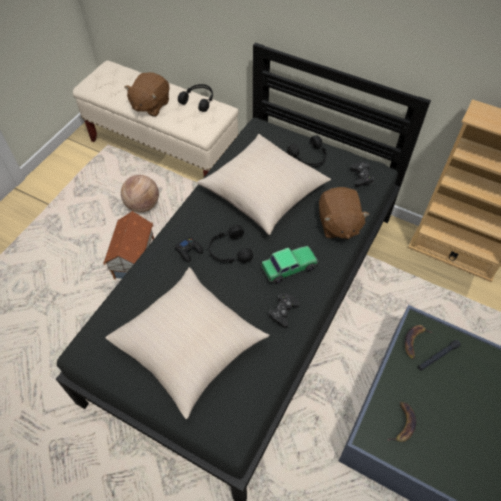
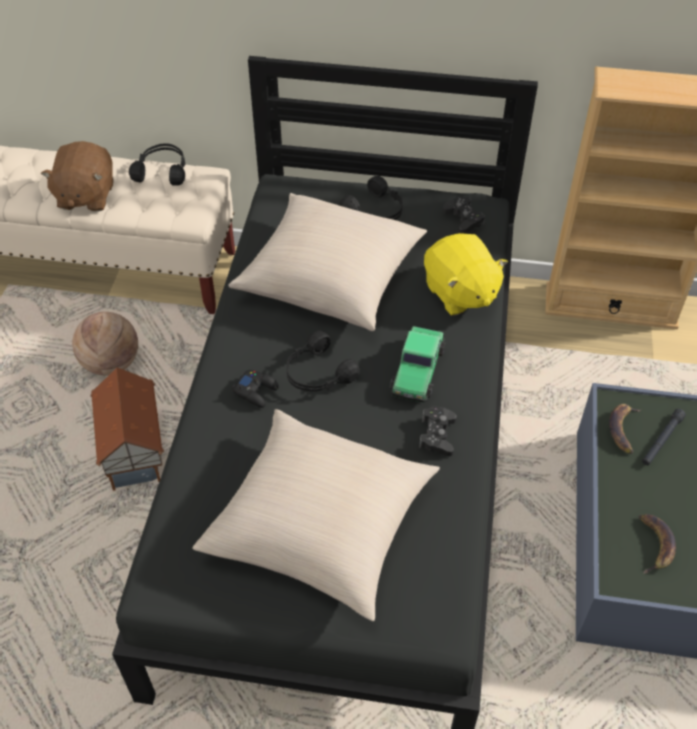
camera: 20 degrees left, 5 degrees down
(289, 267) = (417, 371): toy car -> toy car turned 150 degrees clockwise
(338, 224) = (460, 293): brown plush toy -> yellow plush toy

